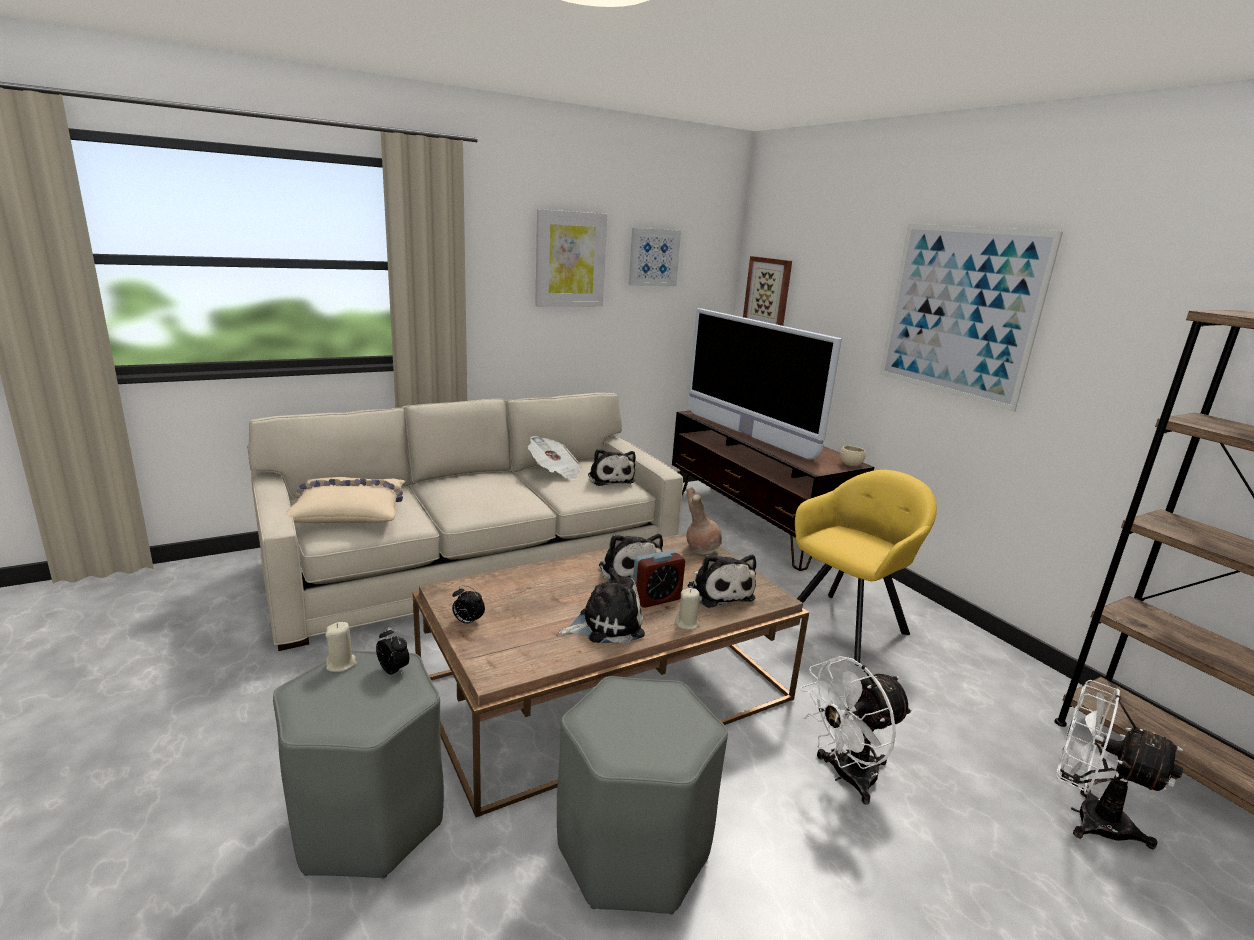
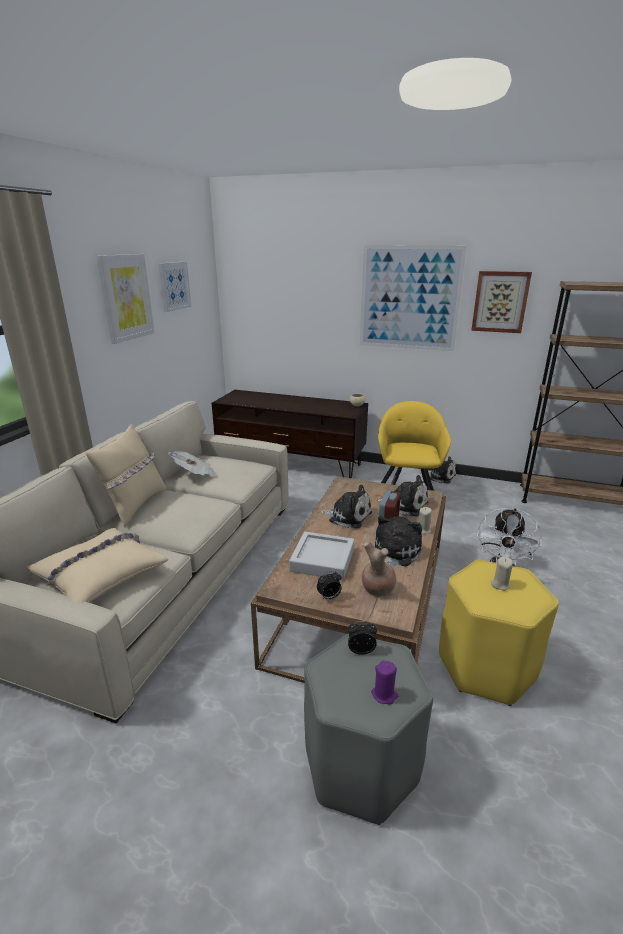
camera: 40 degrees left, 5 degrees up
(340, 711) = (384, 694): none -> purple candle
(341, 664) = (327, 670): beige candle -> beige candle (500, 584)
(463, 476) = (135, 505): none -> beige pillow
(525, 591) = (322, 560): none -> grey tray
(610, 478) = (236, 465): plush toy -> plush toy (440, 477)
(632, 850) = (485, 667): grey stool -> yellow stool
(701, 549) = (357, 486): brown vase -> brown vase (376, 589)
(747, 434) = (279, 405): television -> none
(768, 293) = (252, 301): picture -> picture (500, 302)
(1087, 817) = (574, 535): white fan -> none

